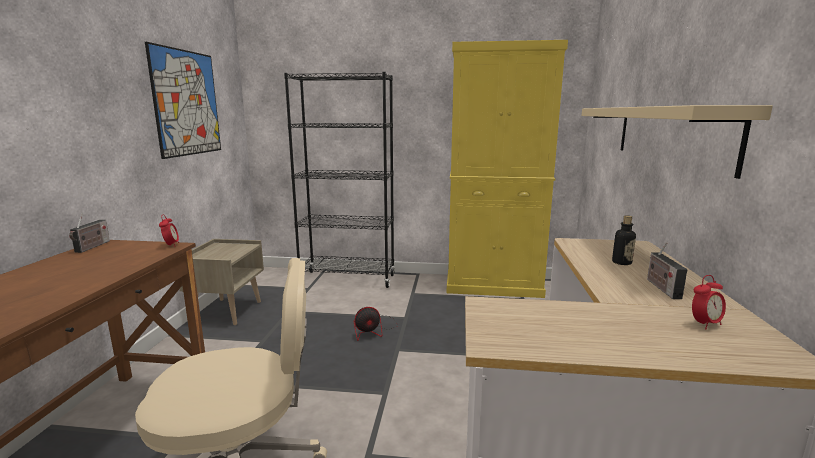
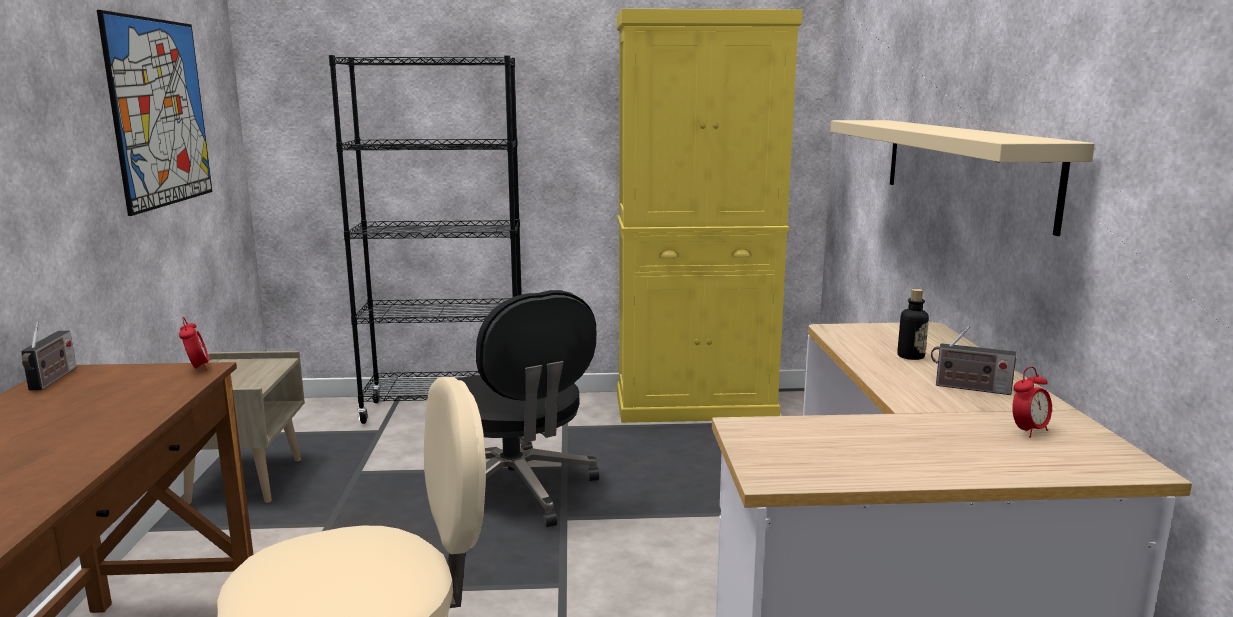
camera: 10 degrees left, 0 degrees up
(373, 330) = (516, 490): fan -> black office chair
(661, 287) = (968, 388): radio -> radio turned 60 degrees counterclockwise

